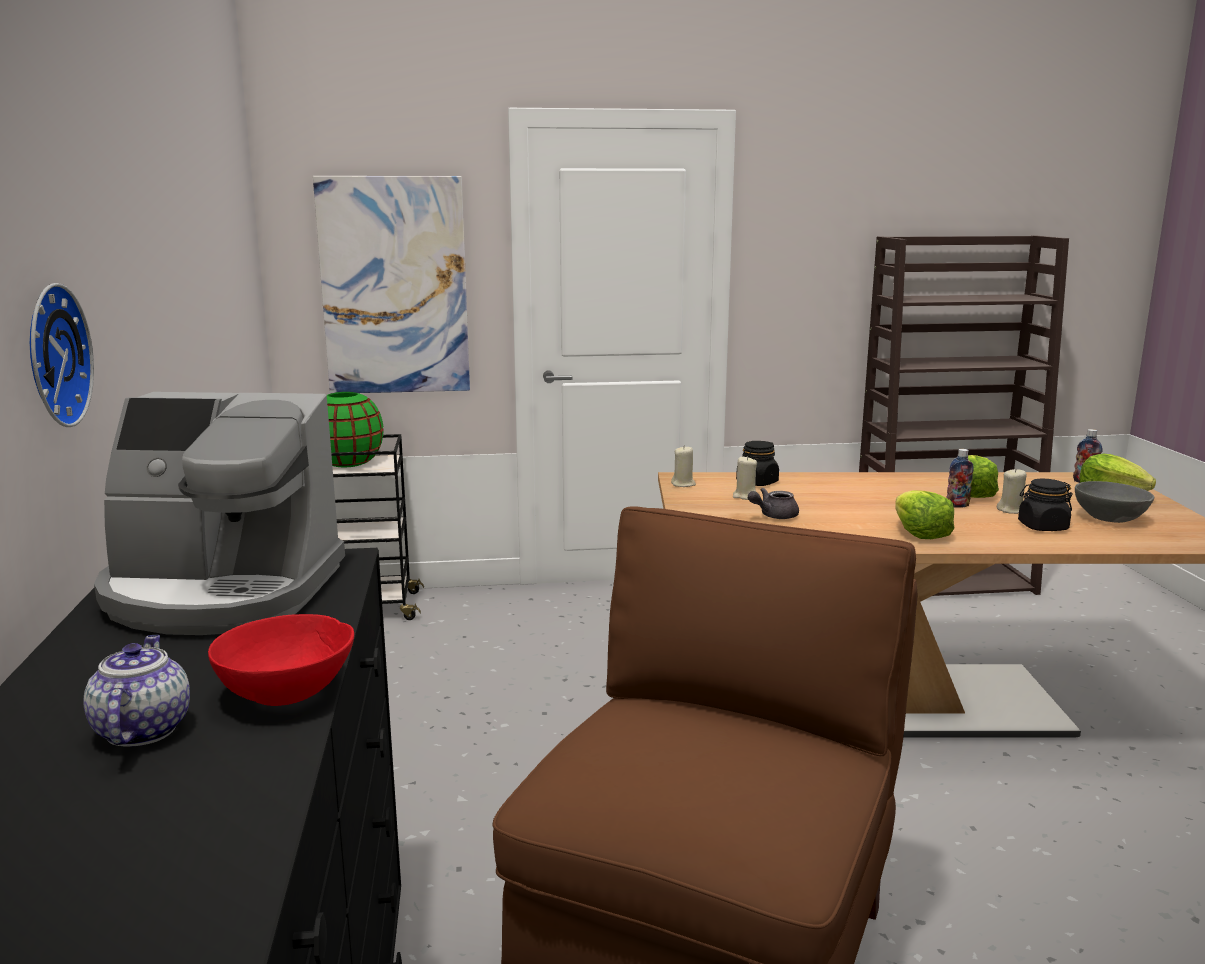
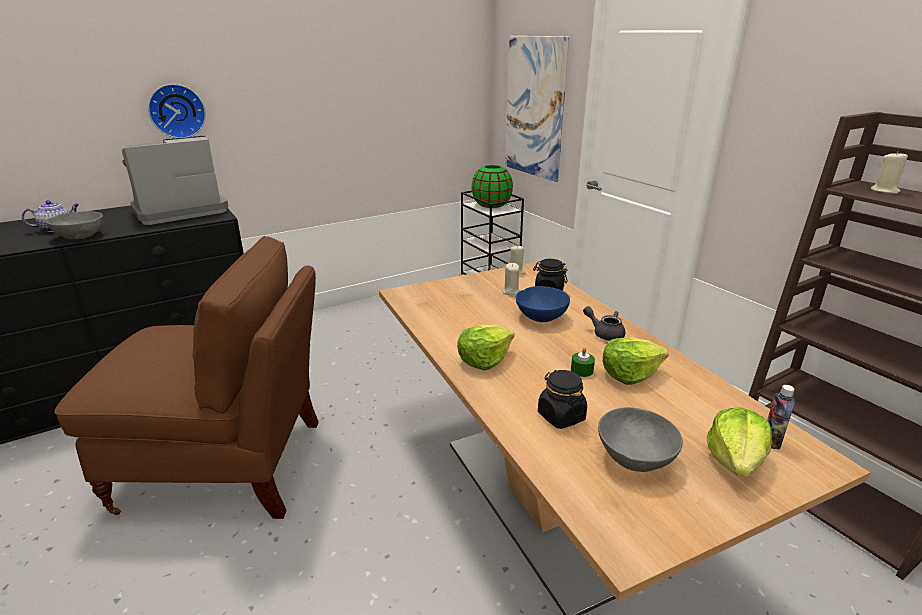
camera: 65 degrees right, 10 degrees up
(222, 592) = (178, 211): coffee machine -> coffee machine turned 75 degrees clockwise
(286, 692) = (80, 236): red bowl -> grey bowl
(773, 516) = (476, 305): grey teapot -> grey teapot (605, 333)
(826, 497) = (541, 317): none -> blue bowl
(957, 505) = (582, 370): bottle -> green candle
(1011, 510) = (597, 397): beige candle -> beige candle (884, 191)

